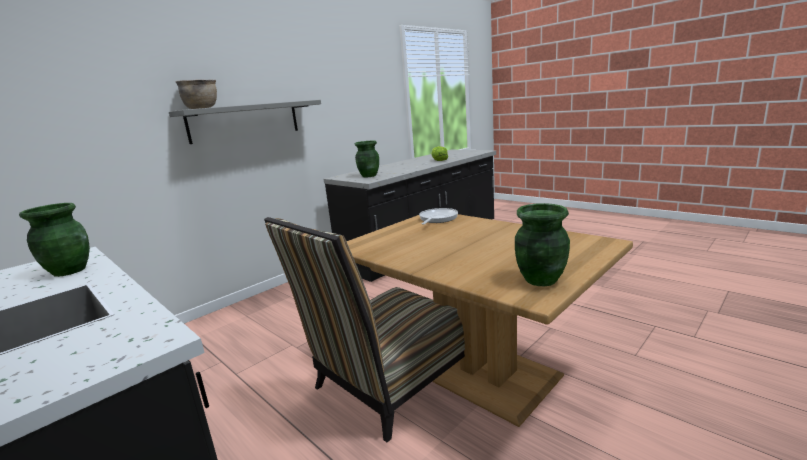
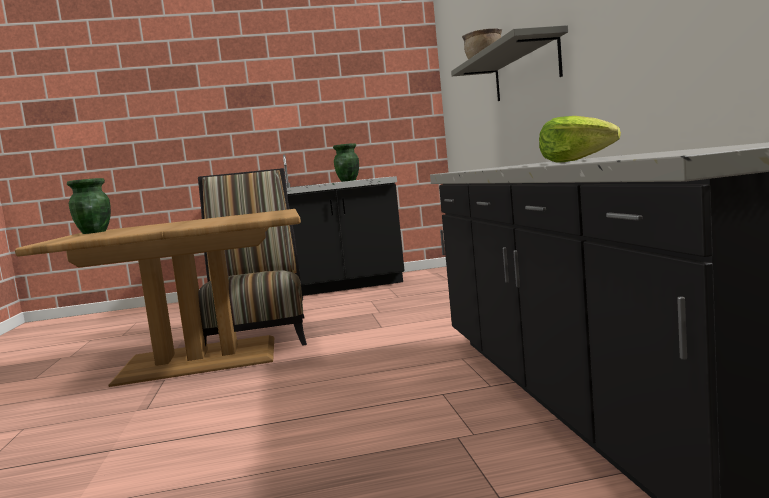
camera: 125 degrees right, 10 degrees down
(368, 176) = (495, 167): green vase -> none
(437, 219) = (260, 218): frying pan -> none

